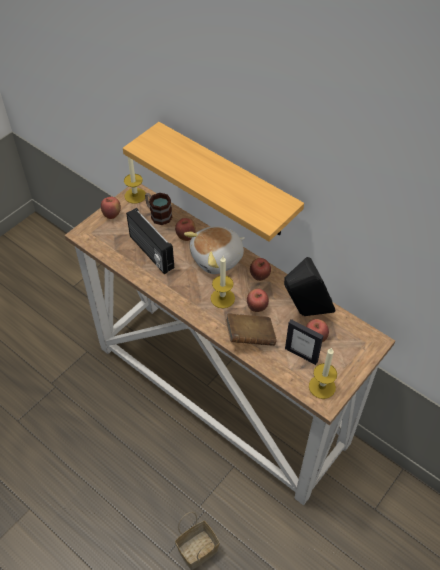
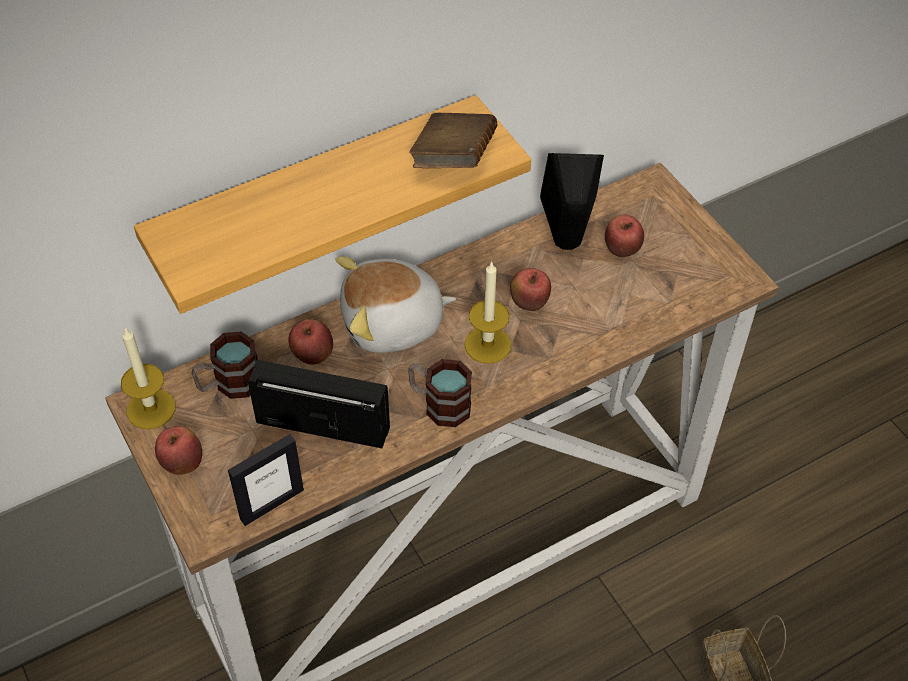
camera: 70 degrees left, 0 degrees up
(150, 252) = (323, 423): radio -> radio turned 150 degrees counterclockwise
(178, 290) = (439, 404): none -> mug
(217, 259) = (393, 324): plush toy -> plush toy turned 90 degrees clockwise
(250, 337) = (586, 332): brown book -> brown book (453, 159)
(259, 276) = (463, 279): apple -> none
(301, 354) = (647, 278): picture frame -> picture frame (271, 504)
(322, 386) = (715, 274): candle -> none

